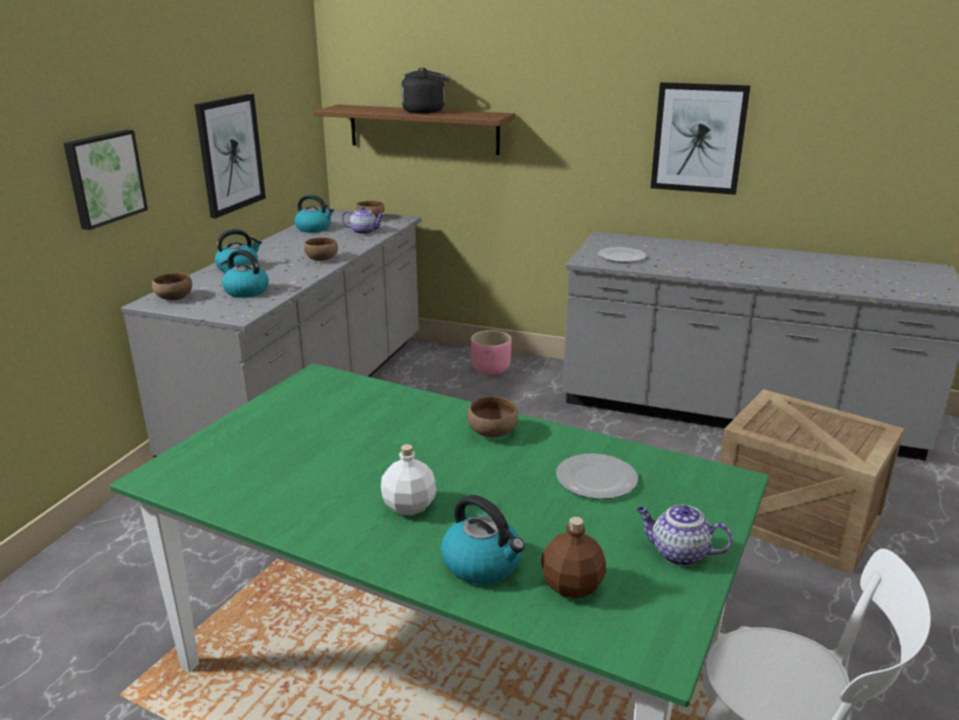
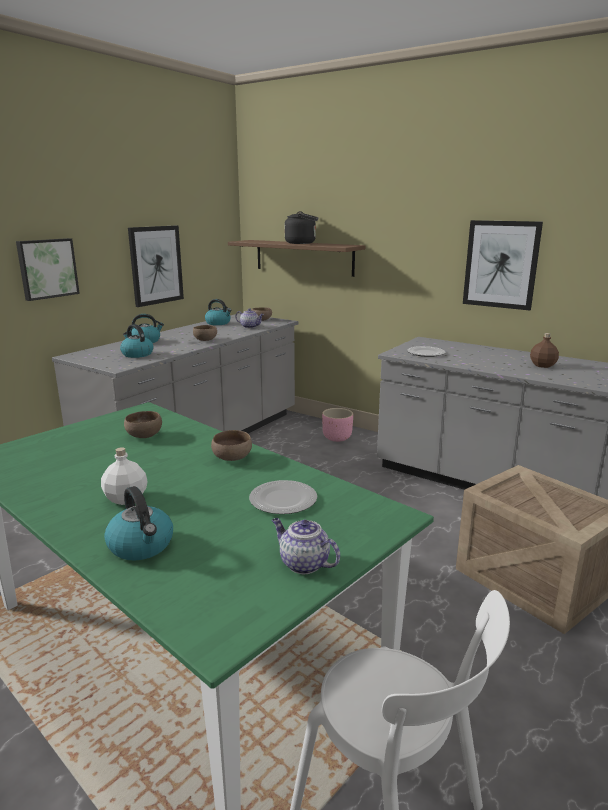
camera: 15 degrees right, 5 degrees down
(173, 298) = (88, 355): brown bowl -> brown bowl (143, 436)
(573, 586) = (195, 573): brown bottle -> brown bottle (543, 365)

